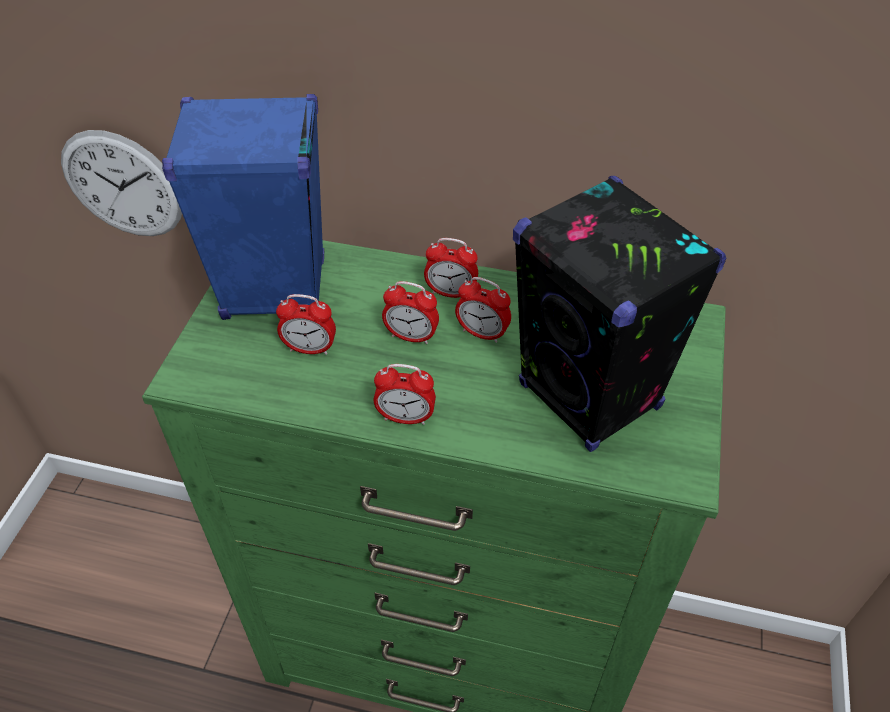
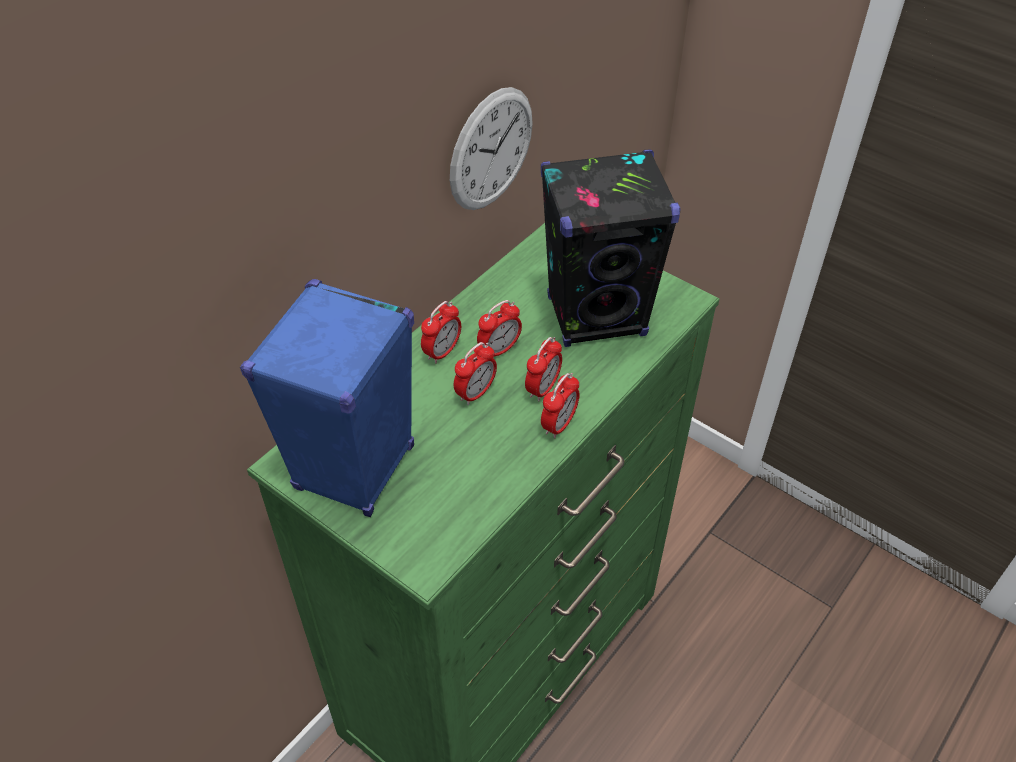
camera: 65 degrees left, 0 degrees up
(122, 185) = (106, 551): wall clock -> wall clock (491, 149)
(310, 349) = (447, 463): alarm clock -> alarm clock (543, 388)

